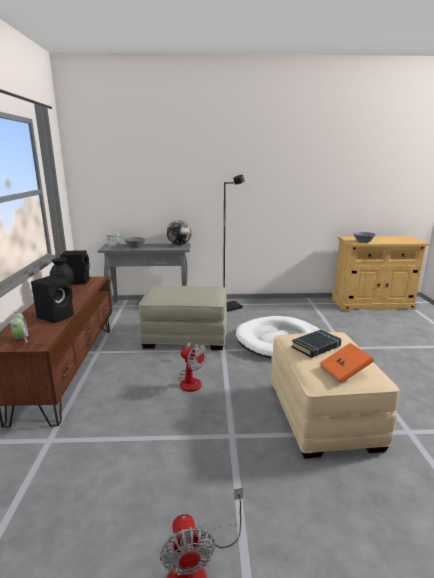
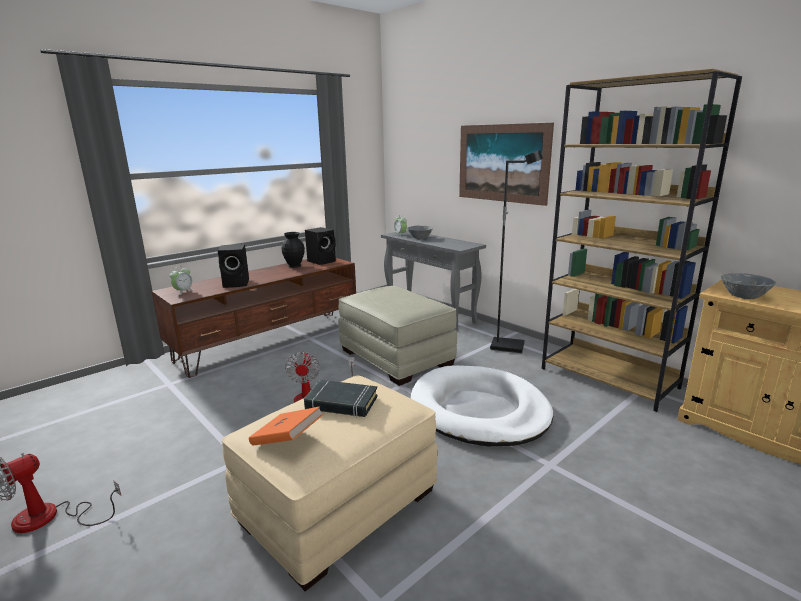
camera: 50 degrees right, 0 degrees up
(179, 245) = (467, 244): globe -> none
(197, 184) = (502, 163): none -> picture
(295, 304) = (609, 378): none -> brown bookcase

